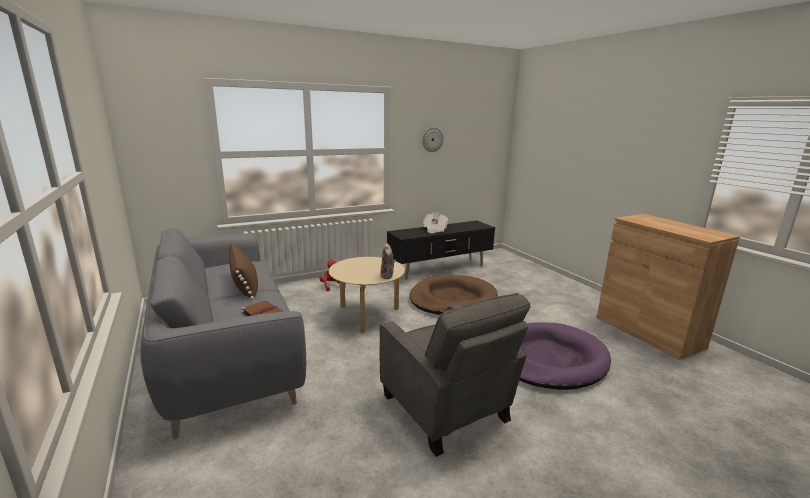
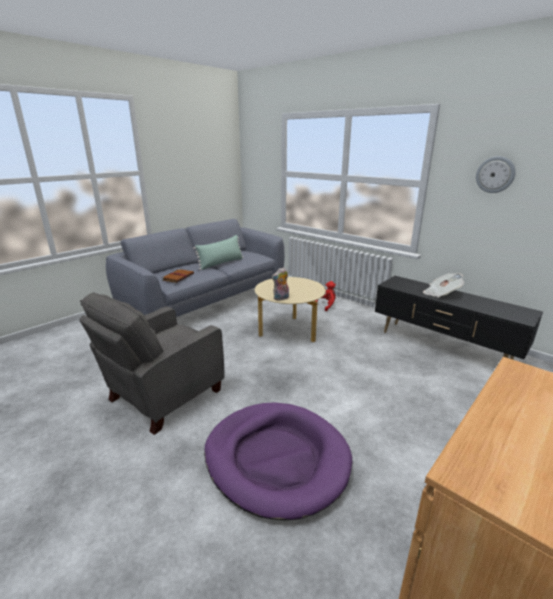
camera: 70 degrees right, 5 degrees up
(244, 285) = (221, 263): brown pillow -> green pillow
(452, 299) = (367, 368): brown dog bed -> none

